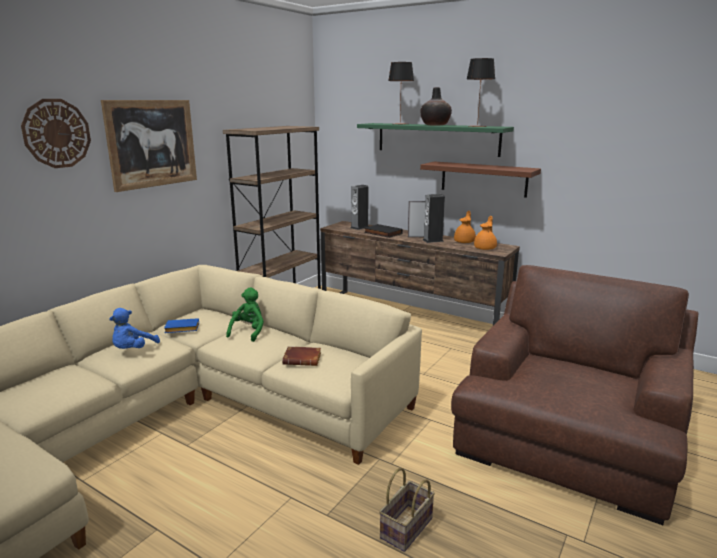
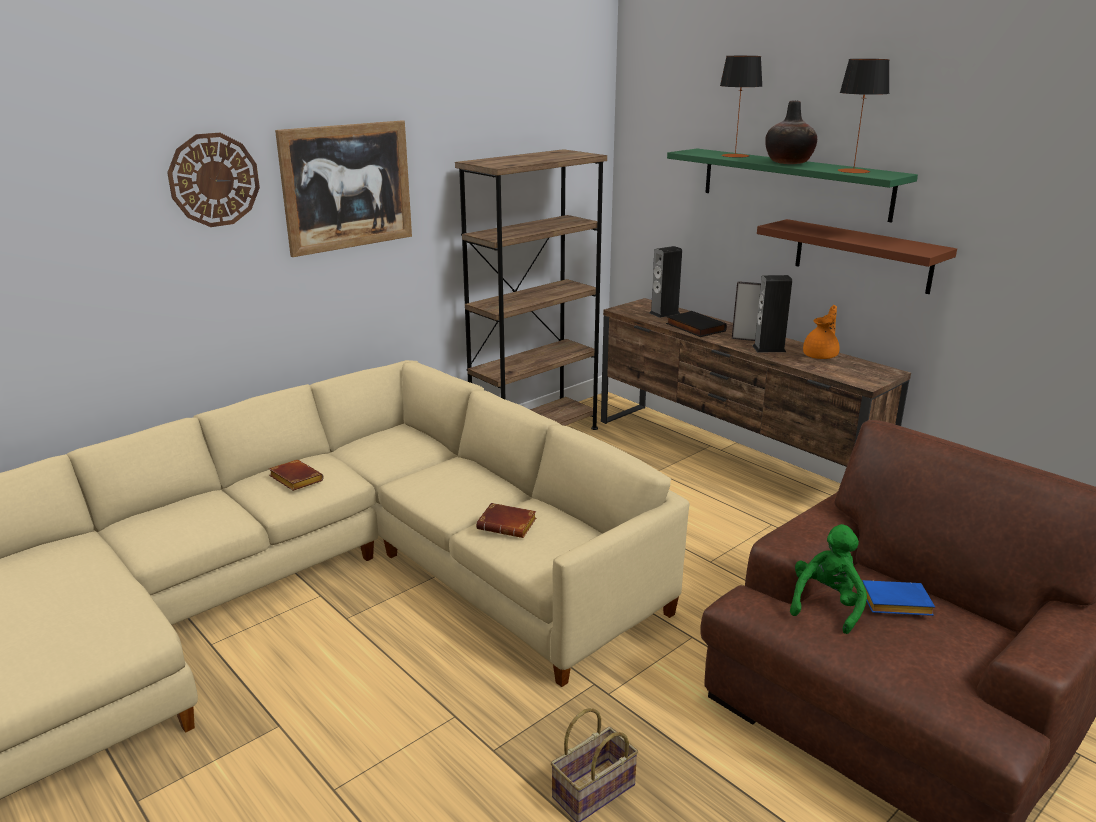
camera: 15 degrees right, 5 degrees up
(133, 350) = (294, 479): blue plush toy -> brown book
(181, 329) = (364, 455): blue book -> blue book (894, 604)
(248, 332) = (451, 470): green plush toy -> green plush toy (826, 605)
(485, 248) = (849, 372): orange teapot -> none

